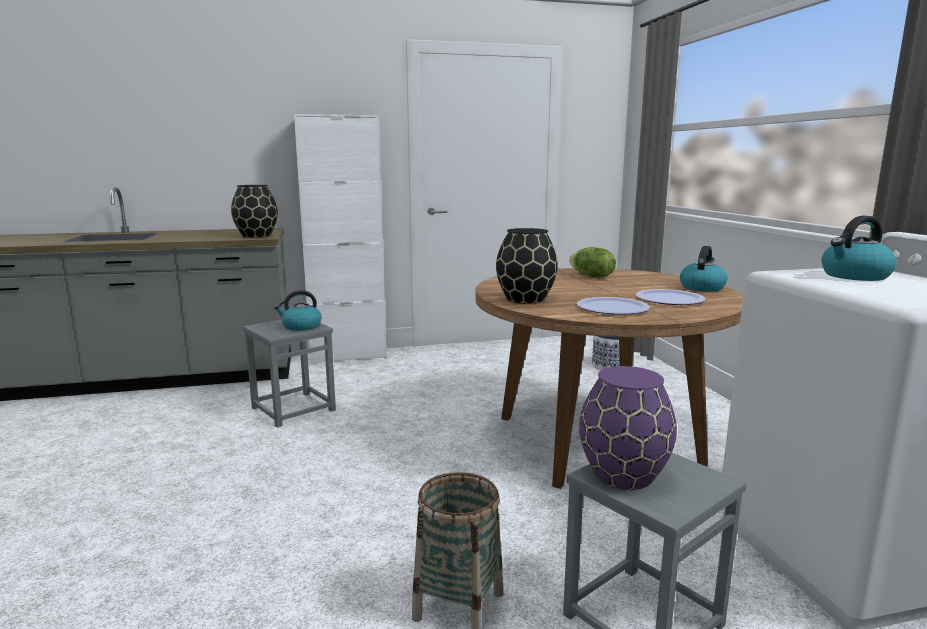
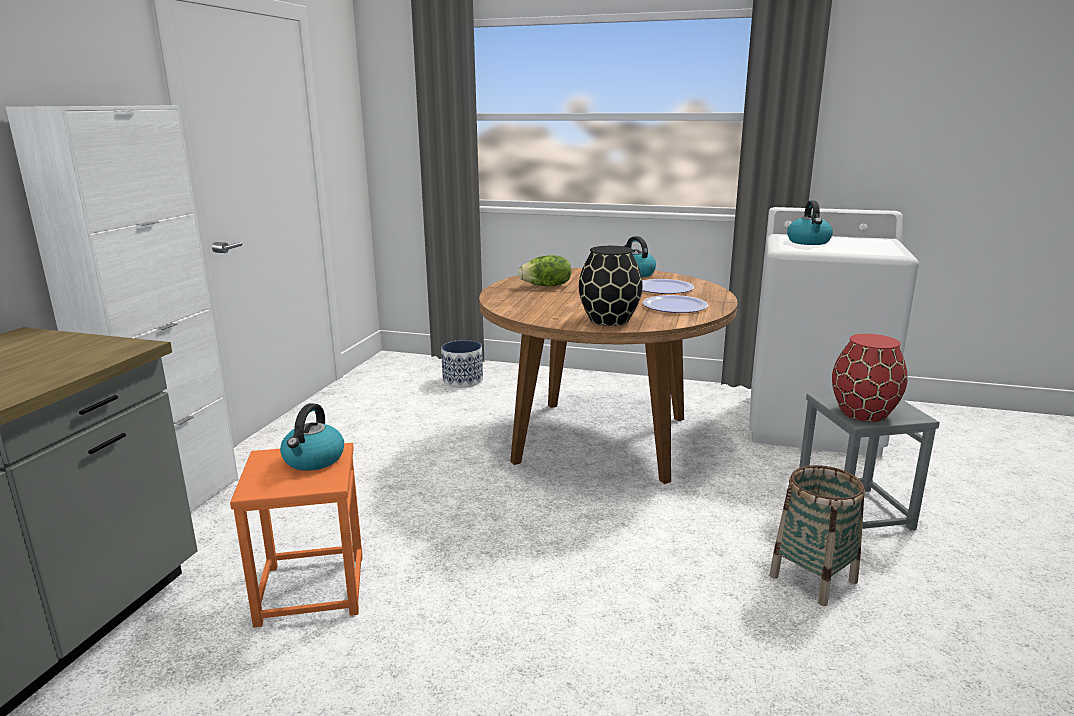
camera: 60 degrees left, 5 degrees up
(256, 235) = (93, 349): black vase -> none
(293, 409) = (310, 589): grey stool -> orange stool
(624, 474) = (862, 413): purple vase -> red vase

